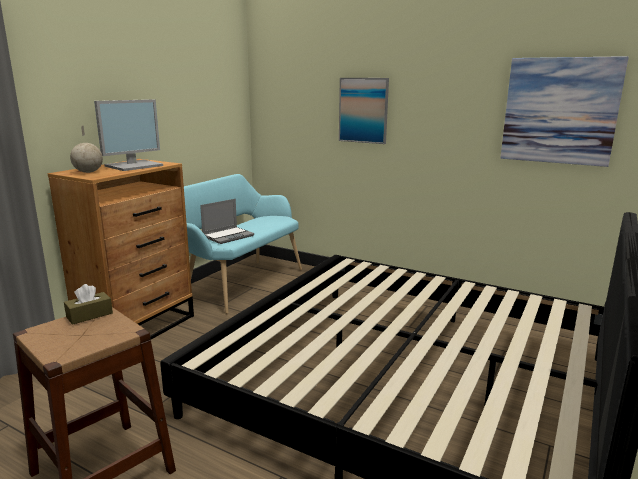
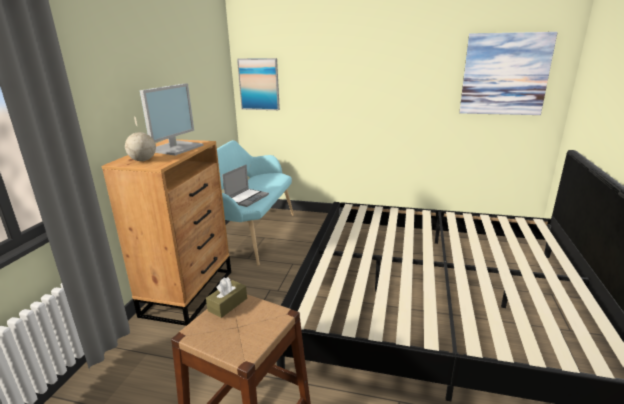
camera: 15 degrees left, 5 degrees up
(363, 110) = (342, 79): picture -> picture (259, 84)

